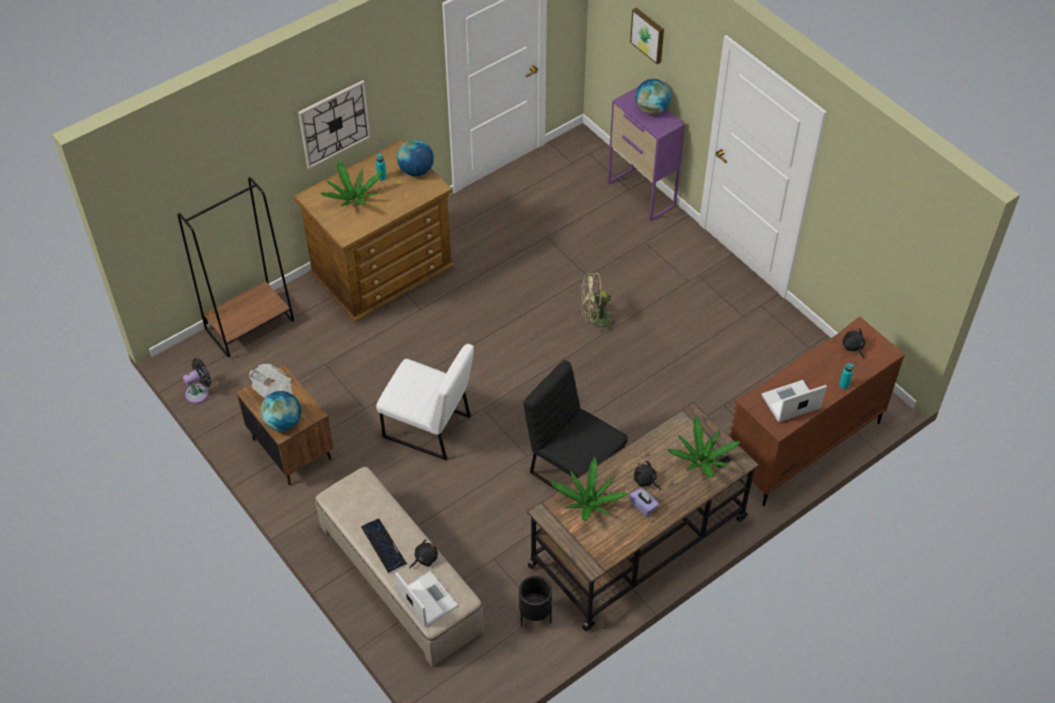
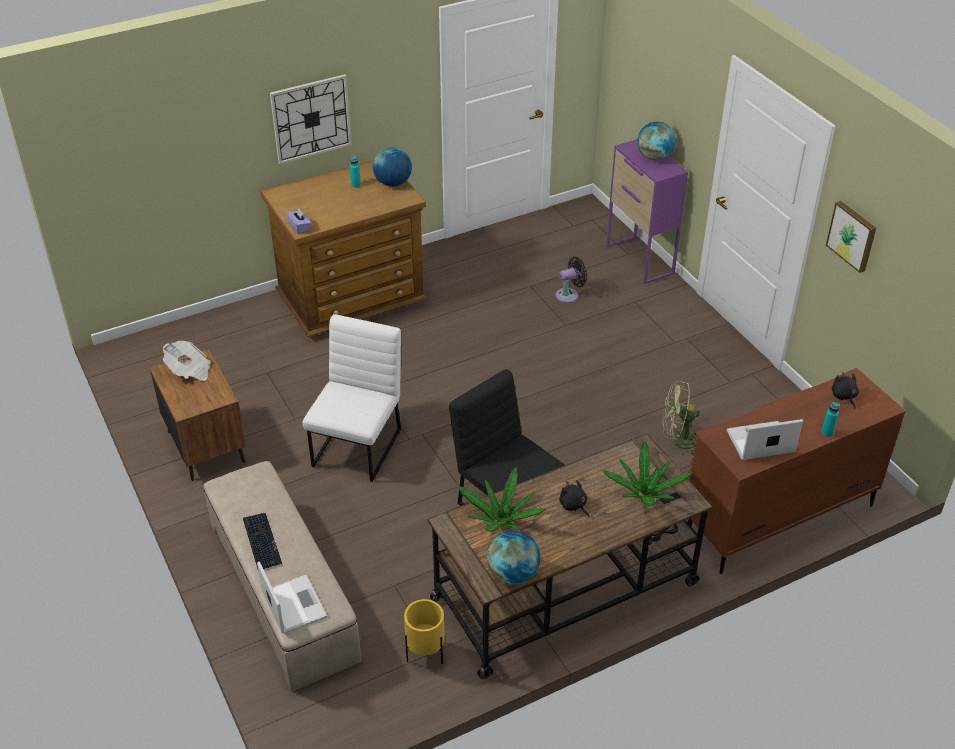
camera: 10 degrees right, 10 degrees down
(199, 392) = (129, 382): black fan -> black fan (569, 295)
(250, 326) = (201, 330): clothes rack -> none
(283, 423) = (188, 402): globe -> globe (513, 574)
(353, 198) = (320, 199): potted plant -> none
(424, 558) = (304, 561): black plush toy -> none
(429, 428) = (359, 445): white chair -> white chair turned 105 degrees counterclockwise
(534, 616) = (425, 654): black planter -> yellow planter
(595, 320) = (565, 366): green fan -> green fan (677, 441)
(643, 506) = (565, 531): purple tissue box -> purple tissue box (300, 227)
(648, 35) = (657, 74): picture -> picture (852, 236)

